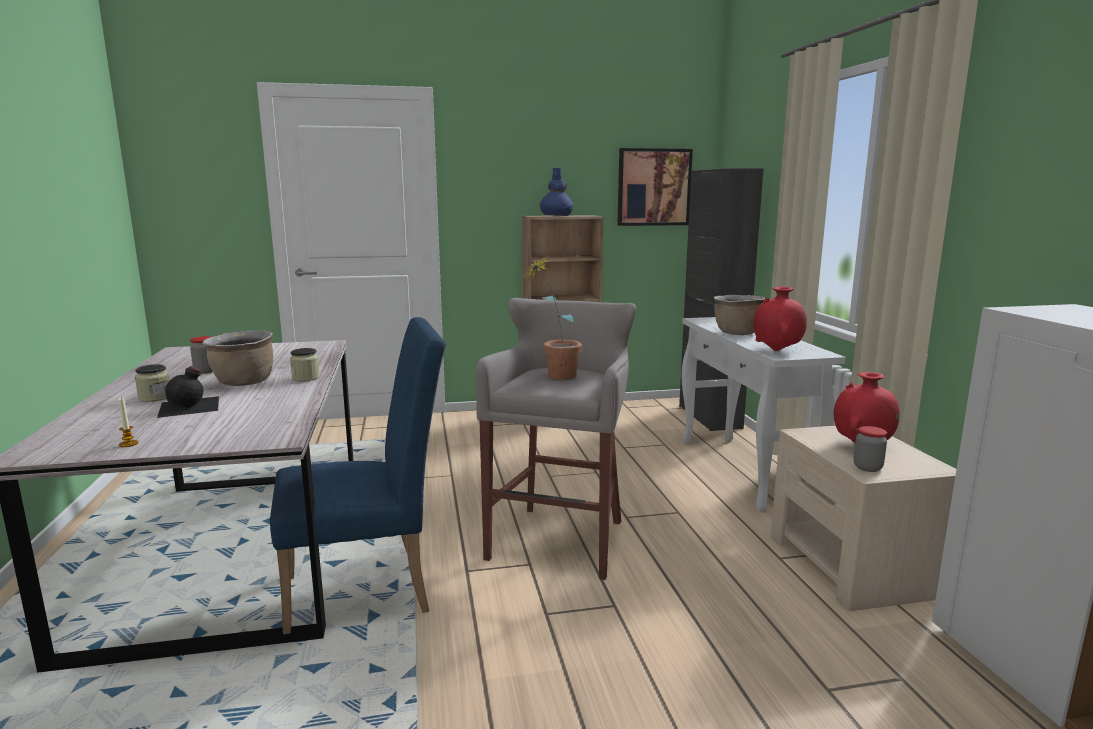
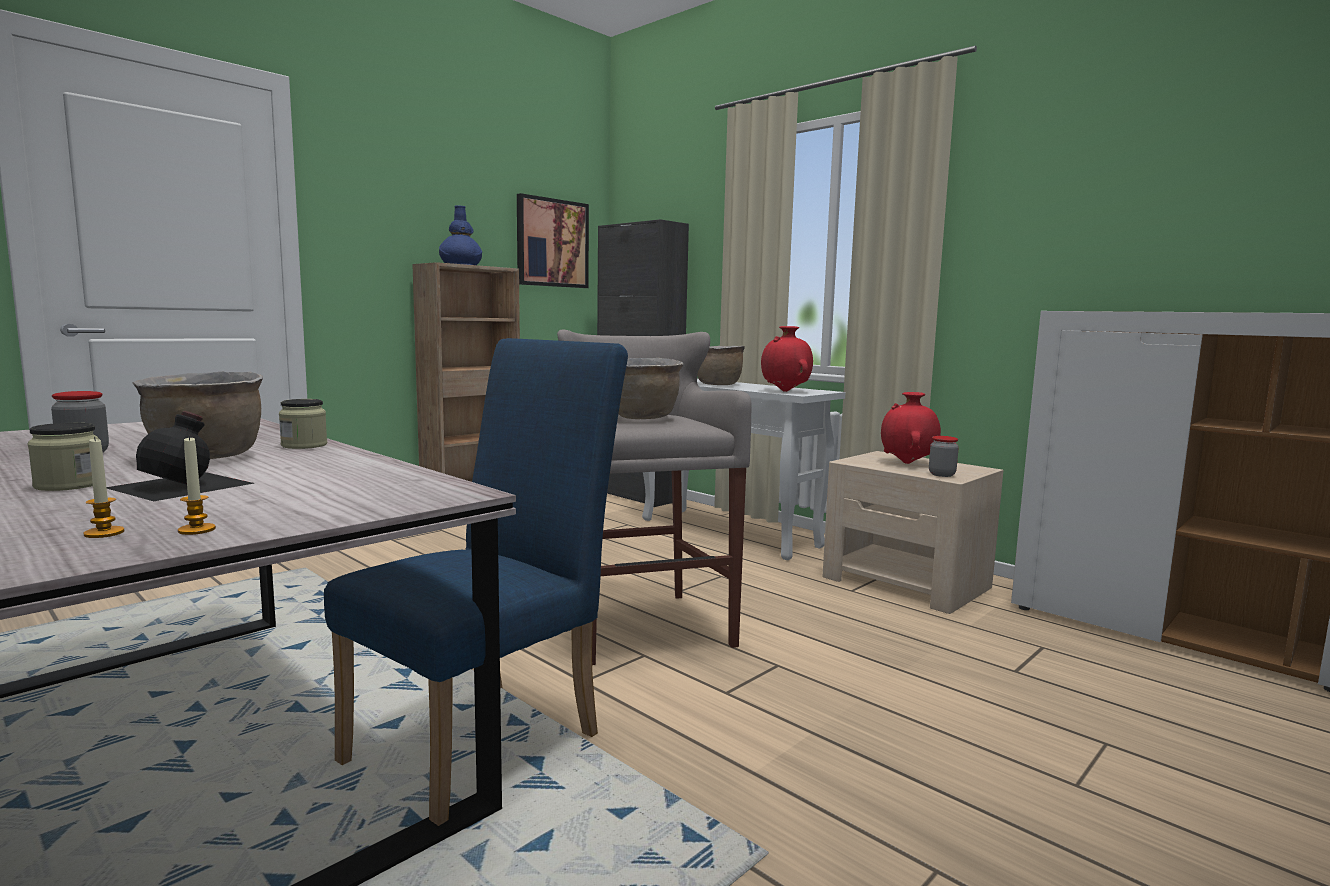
camera: 35 degrees left, 5 degrees down
(100, 438) = (104, 533): none -> candle
(554, 377) = (643, 418): potted plant -> brown cooking pot

